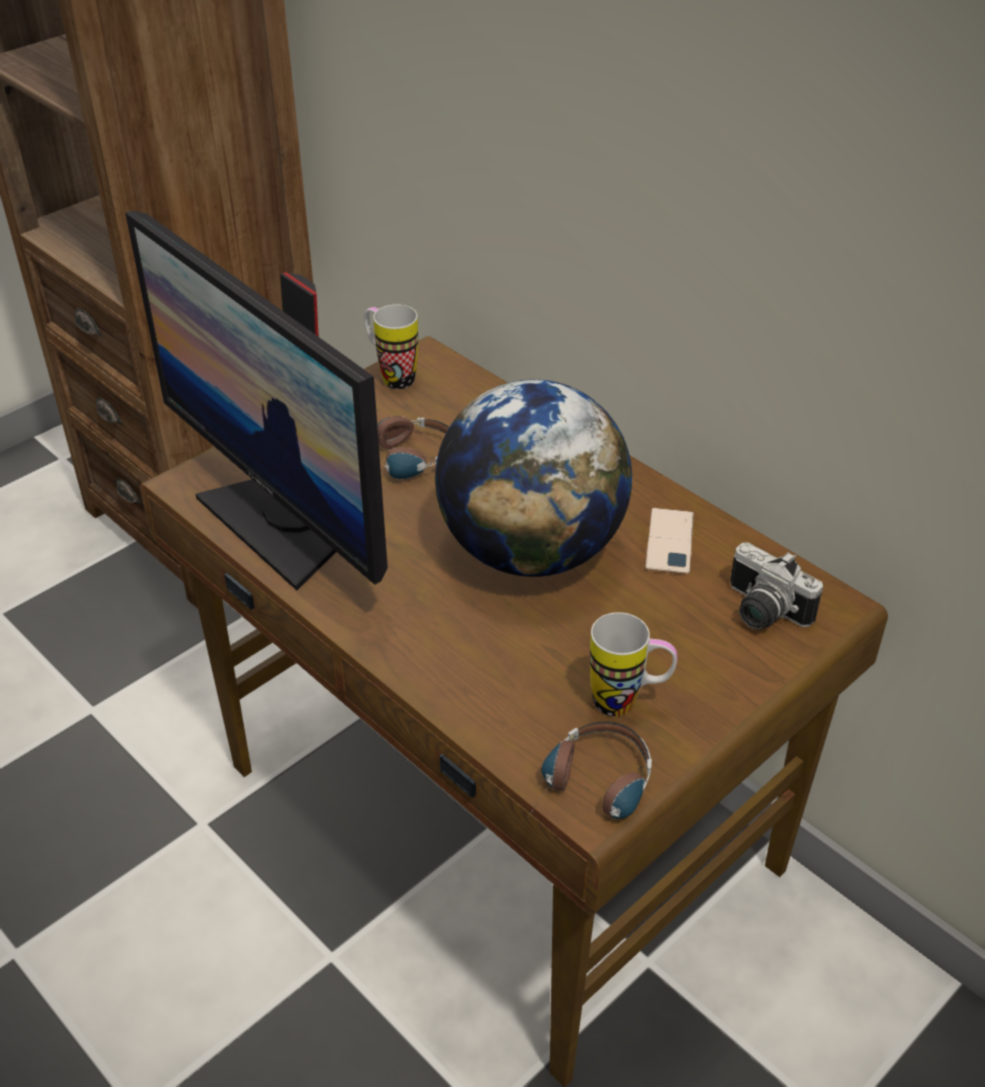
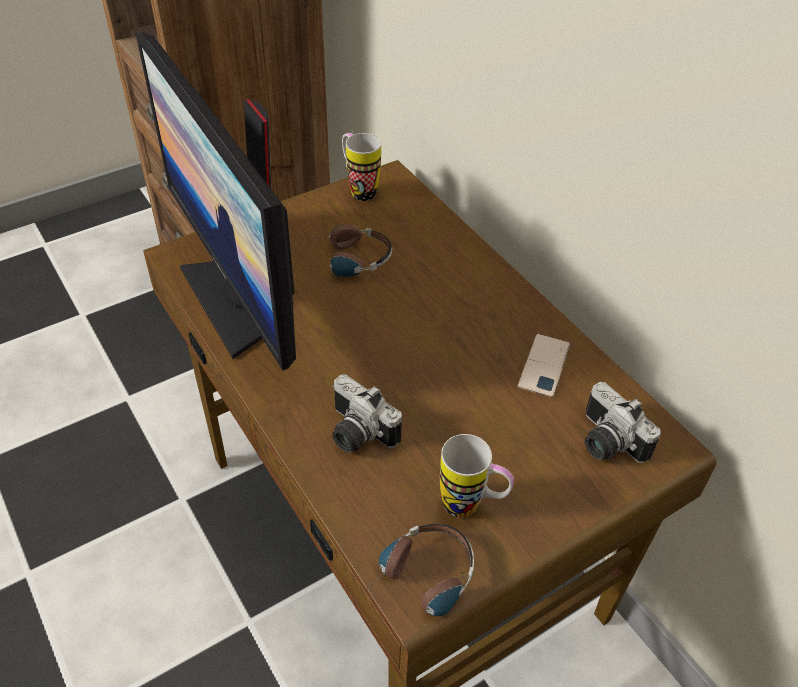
camera: 10 degrees right, 5 degrees up
(472, 648) = (356, 433): none -> camera
(532, 550) = (428, 355): globe -> none

